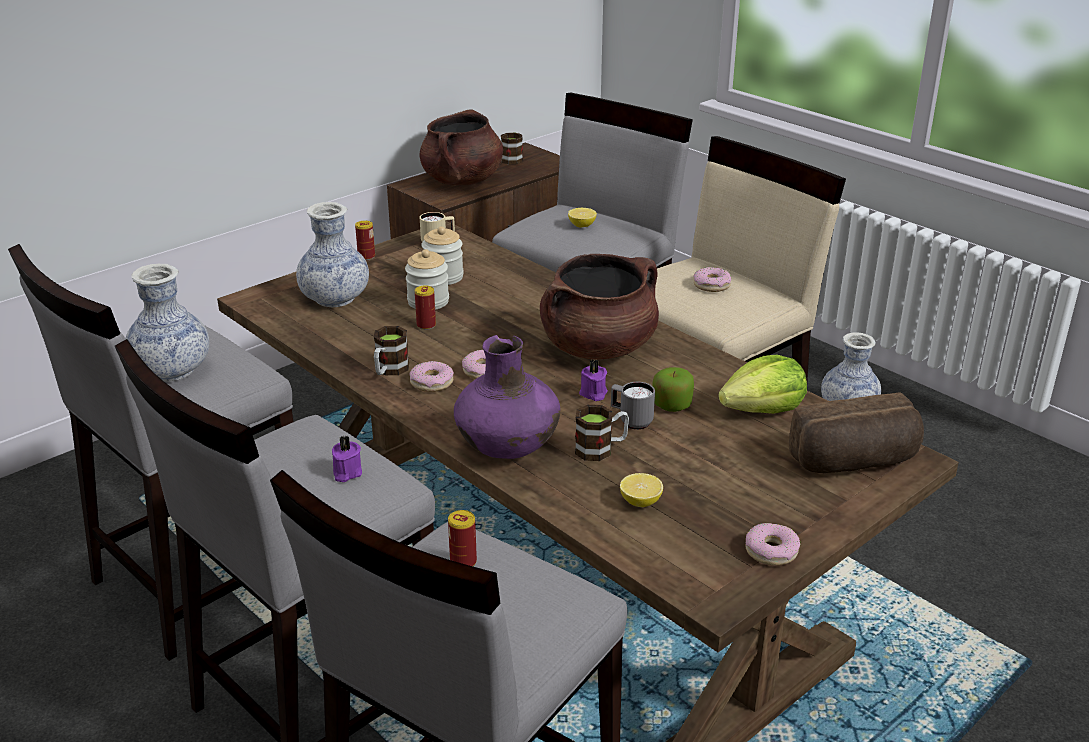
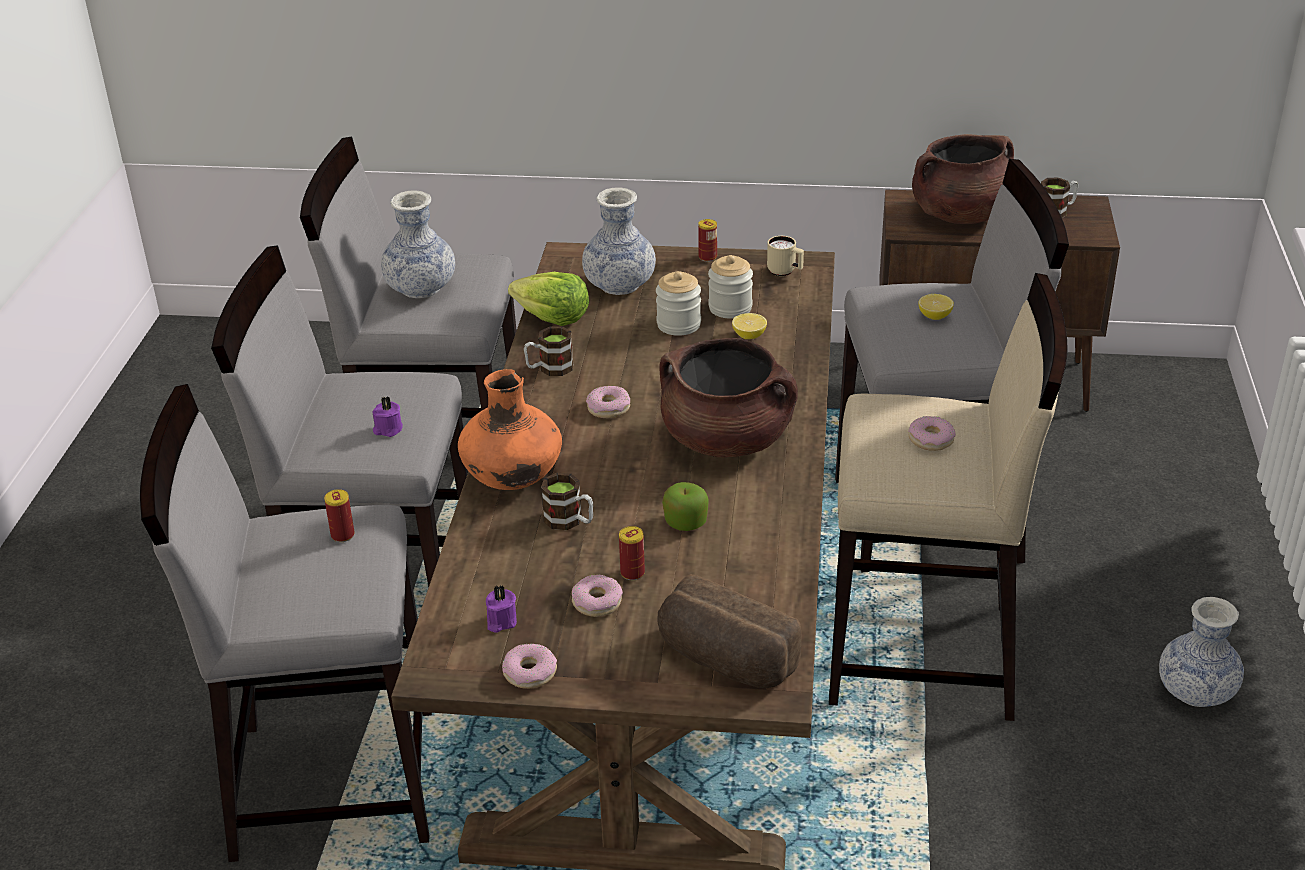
camera: 50 degrees right, 5 degrees up
(426, 325) = (640, 345): can -> can (632, 573)
(431, 383) = (558, 396): donut -> donut (597, 602)
(508, 449) = (513, 479): purple vase -> orange vase
(593, 394) = (648, 475): purple candle -> purple candle (500, 621)
(631, 421) = (631, 514): grey mug -> none
(640, 502) = (519, 576): lemon -> lemon (749, 336)
(763, 410) = (745, 573): lettuce -> lettuce (552, 318)

